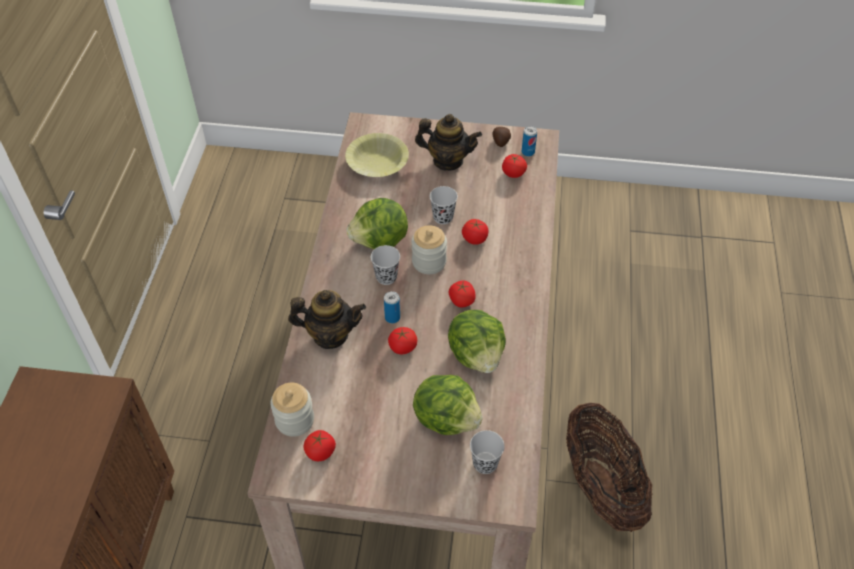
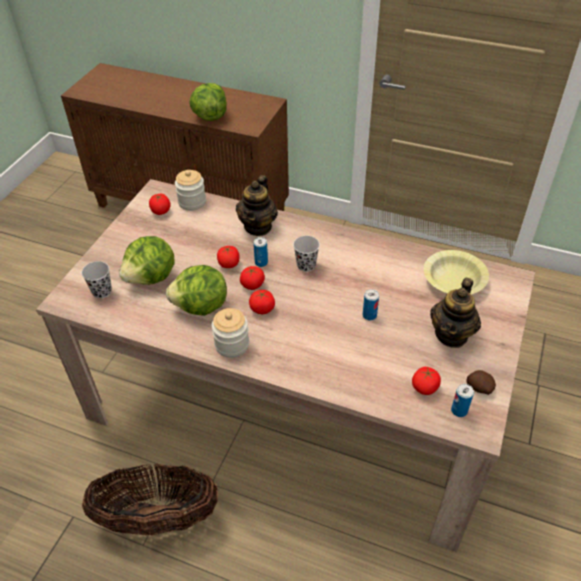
camera: 105 degrees right, 5 degrees down
(380, 241) = (349, 268): lettuce -> lettuce (210, 116)
(429, 262) = (315, 295): jar -> jar (232, 344)
(443, 217) = (369, 315): black cup -> can
(474, 239) = (334, 333): tomato -> tomato (252, 285)

